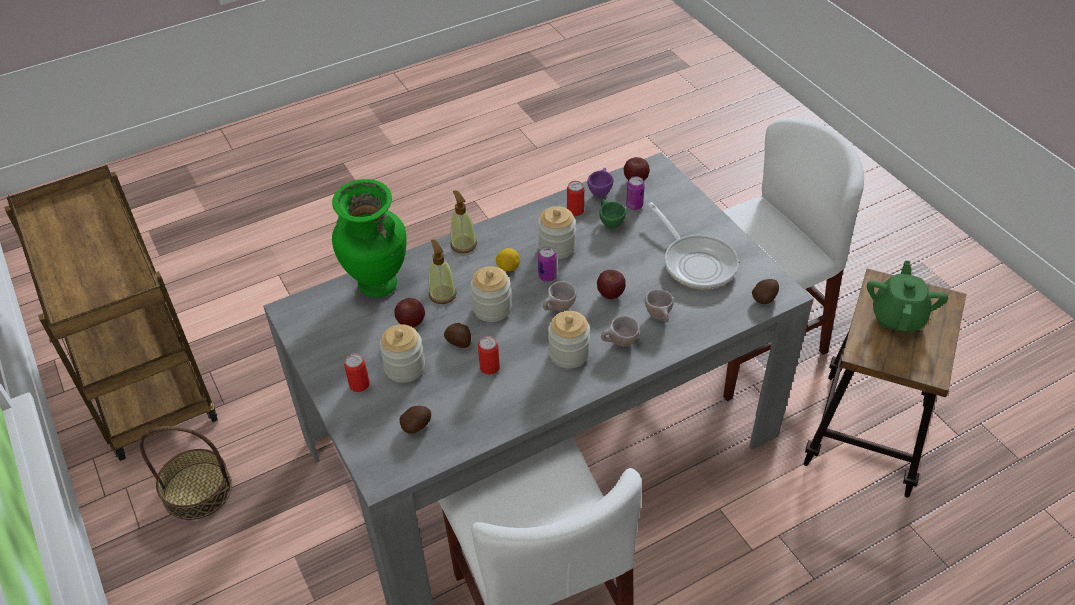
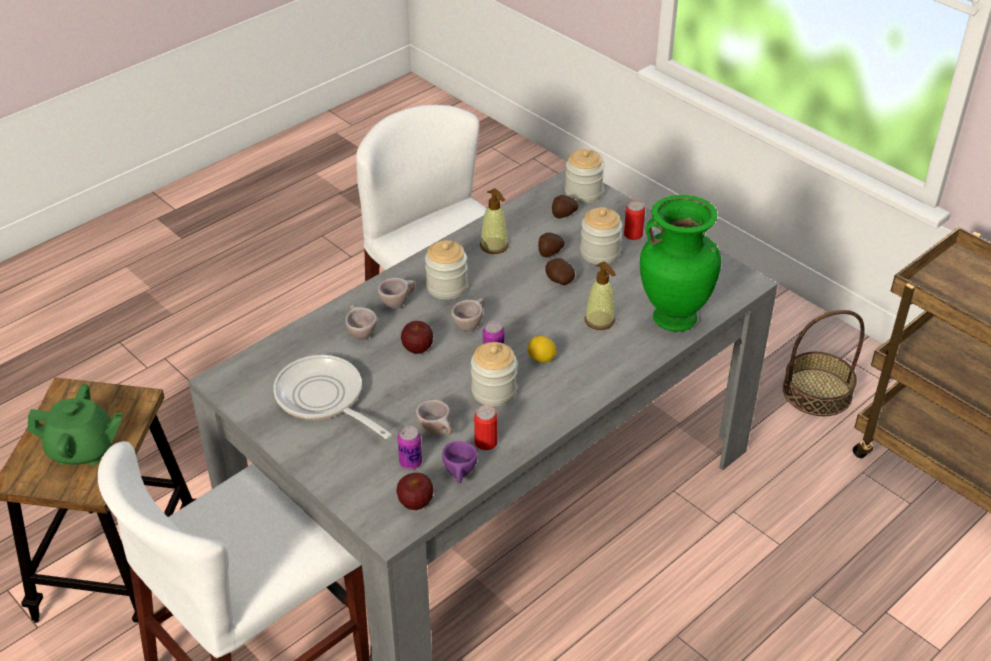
camera: 165 degrees right, 5 degrees down
(411, 322) = (616, 290): apple -> none
(463, 244) = (605, 377): soap dispenser -> soap dispenser (494, 246)
(489, 367) = (519, 265): can -> none
(492, 308) = (540, 315): jar -> jar (583, 193)
(609, 223) = (437, 432): green cup -> beige cup
(765, 298) = (243, 371): potato -> potato (549, 253)
(898, 317) = (83, 449): green teapot -> green teapot turned 90 degrees counterclockwise

